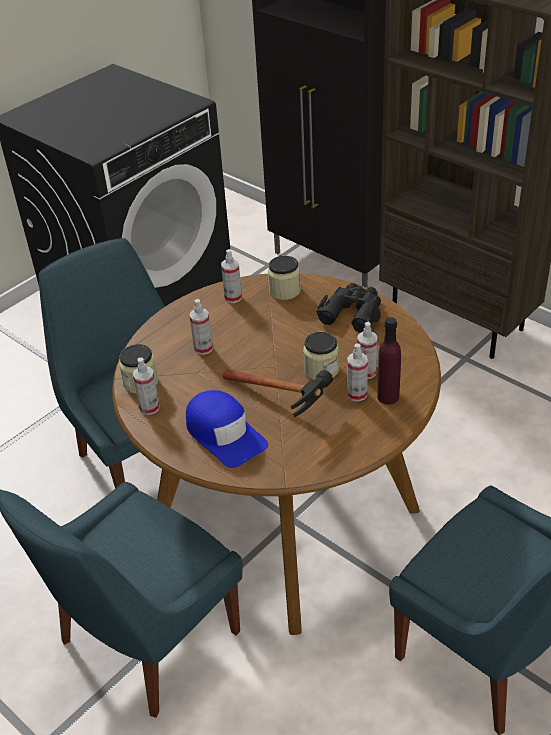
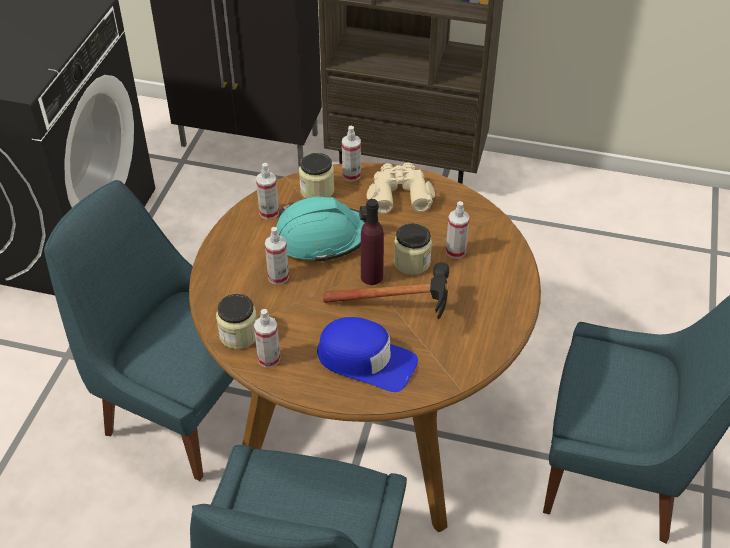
camera: 30 degrees left, 5 degrees up
(261, 329) = (322, 238): none -> turquoise hard hat
(352, 312) = (399, 193): black binoculars -> beige binoculars
(357, 394) = (462, 276): spray bottle -> spray bottle (351, 175)
(388, 397) = (492, 269): purple bottle -> purple bottle (371, 276)

